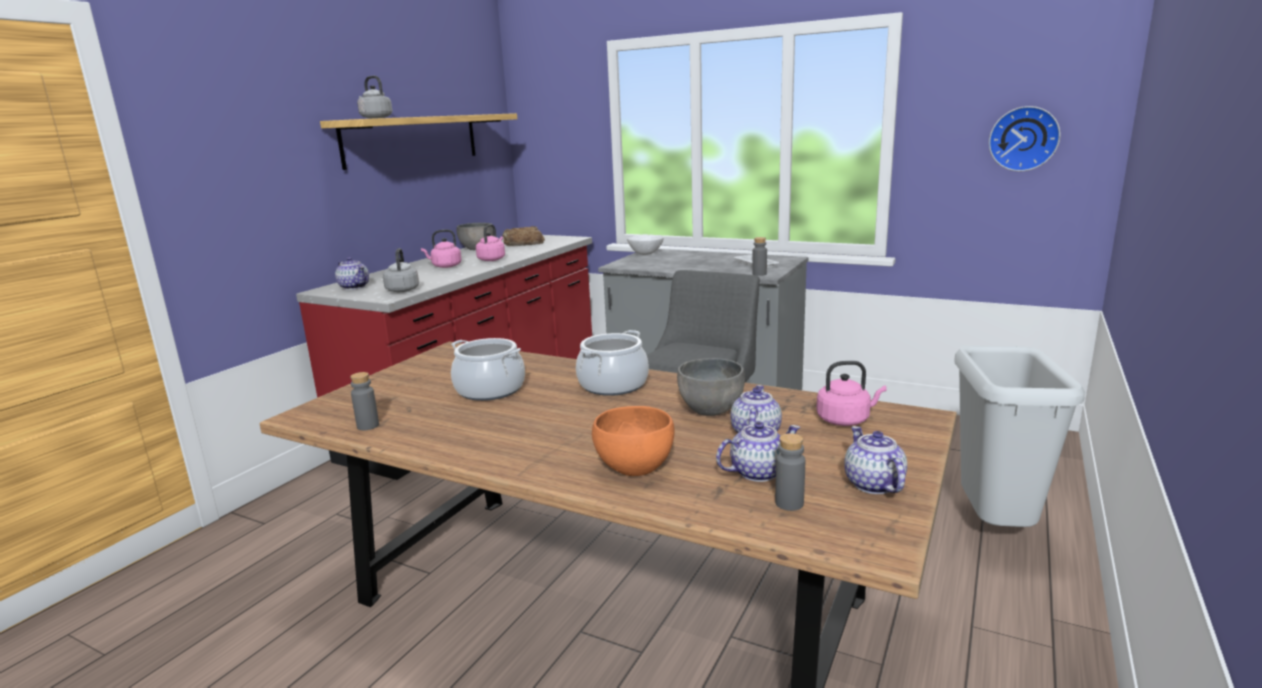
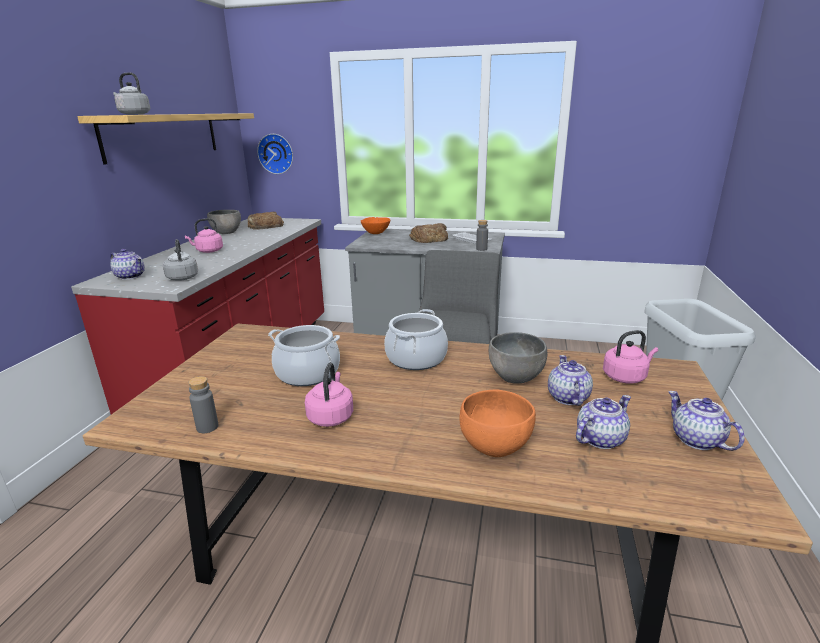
camera: 15 degrees left, 5 degrees up
(492, 259) = (248, 243): pink kettle -> pink kettle (331, 416)
(646, 254) = (376, 233): white bowl -> orange bowl
(705, 261) = (429, 238): none -> bread
(789, 503) = (649, 469): grey bottle -> none
(1023, 138) = (660, 142): wall clock -> wall clock (276, 153)

